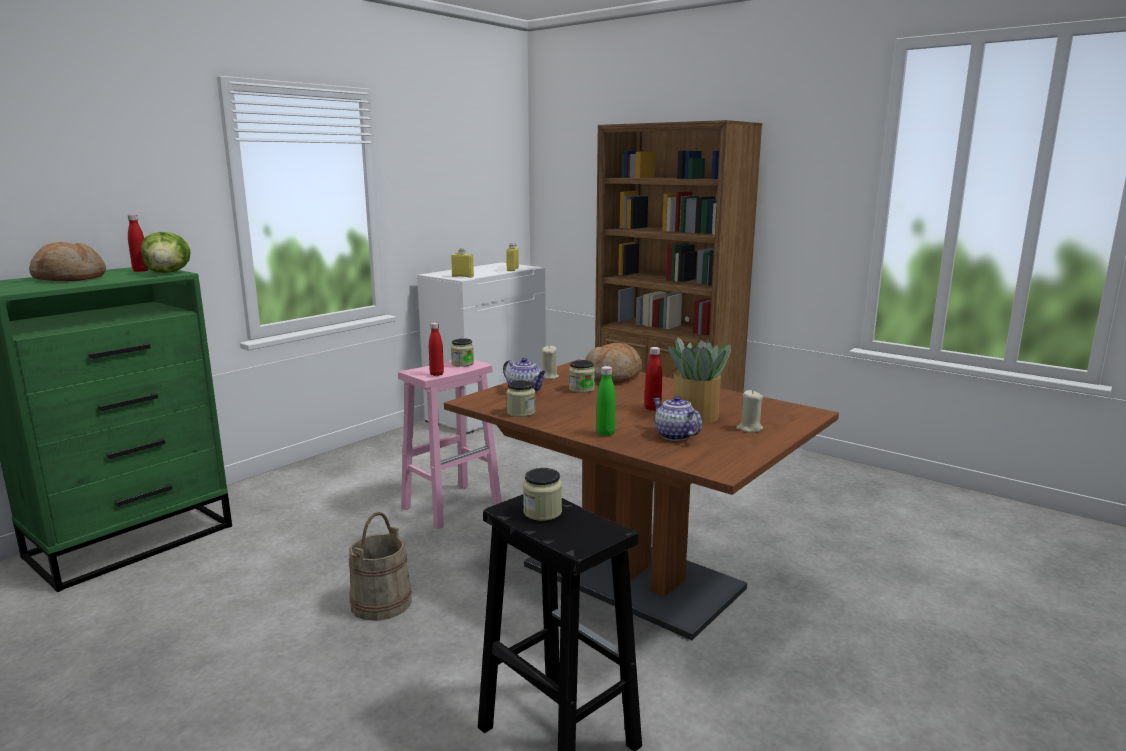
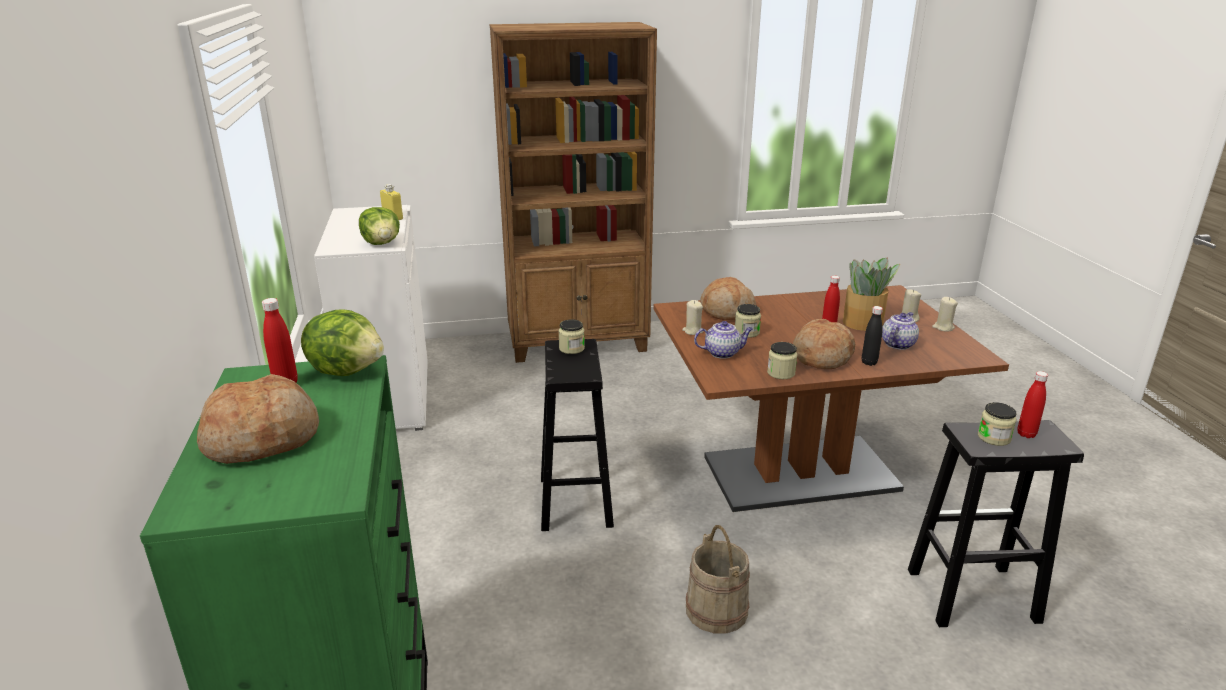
camera: 50 degrees left, 10 degrees up
(436, 374) = (589, 370): red bottle -> red bottle (1026, 434)
(453, 505) = (575, 500): pink stool -> black stool
(462, 276) = (382, 243): yellow bottle -> lettuce
(583, 417) = (821, 356): none -> bread
(605, 433) = (869, 362): green bottle -> black bottle
(674, 435) = (897, 344): teapot -> teapot turned 120 degrees clockwise
(763, 444) = (943, 327): none -> beige candle

